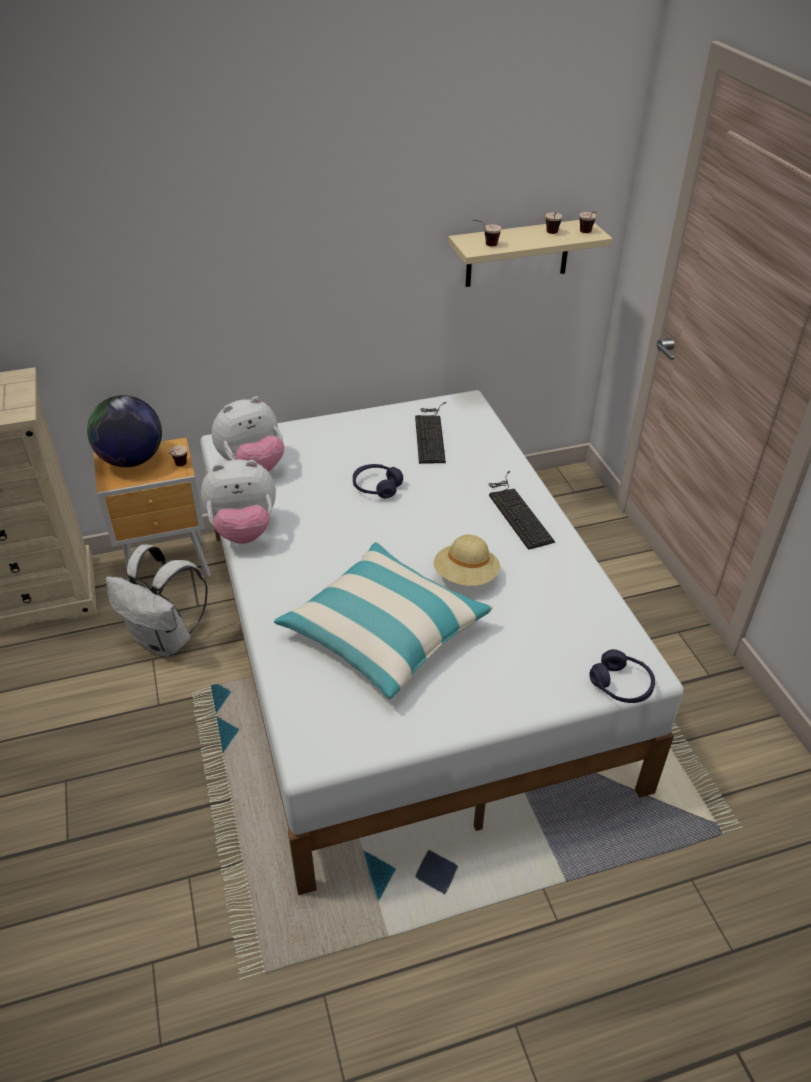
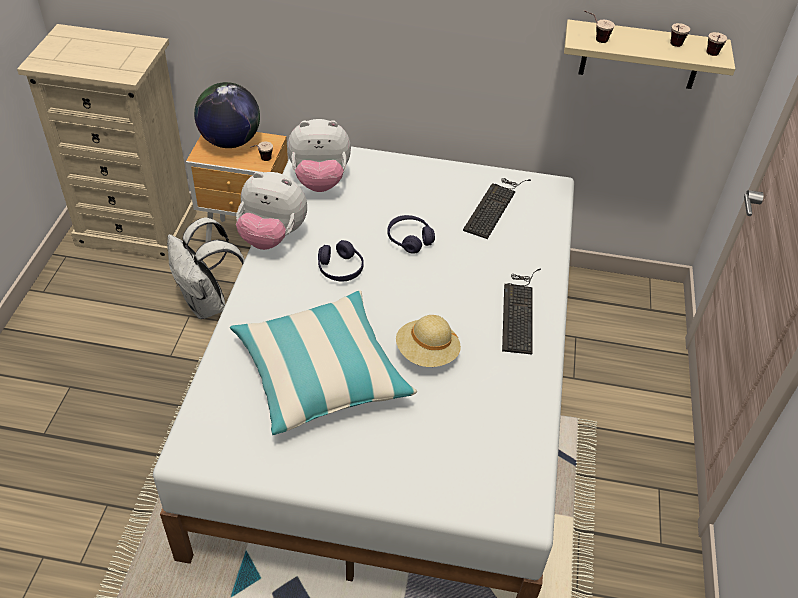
camera: 25 degrees right, 5 degrees up
(621, 685) = (492, 515): purple headphones -> purple headphones (340, 269)

